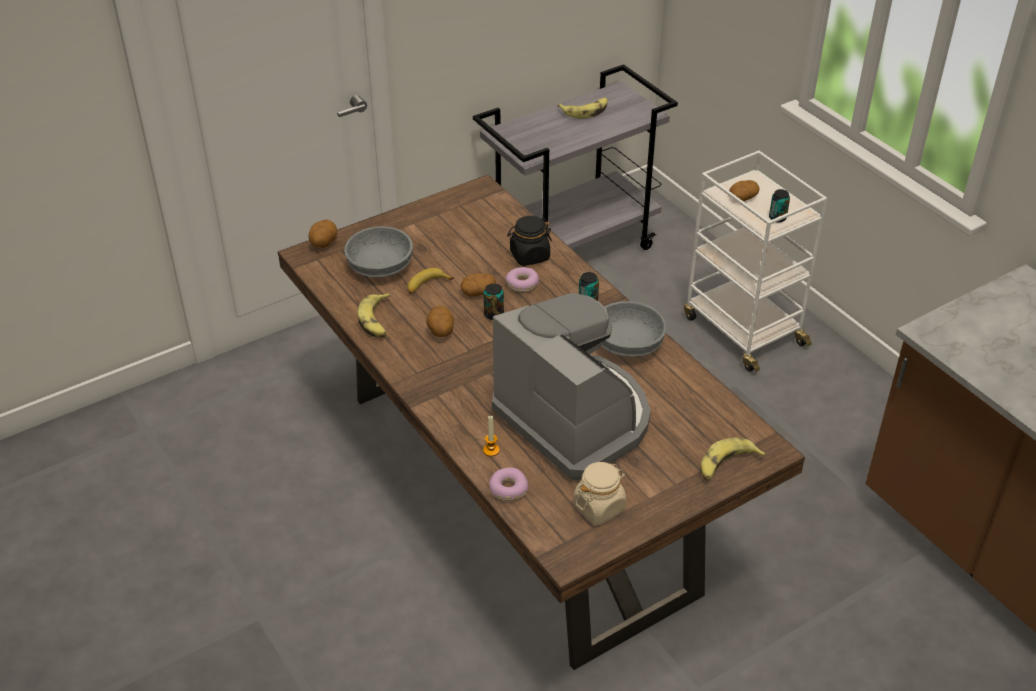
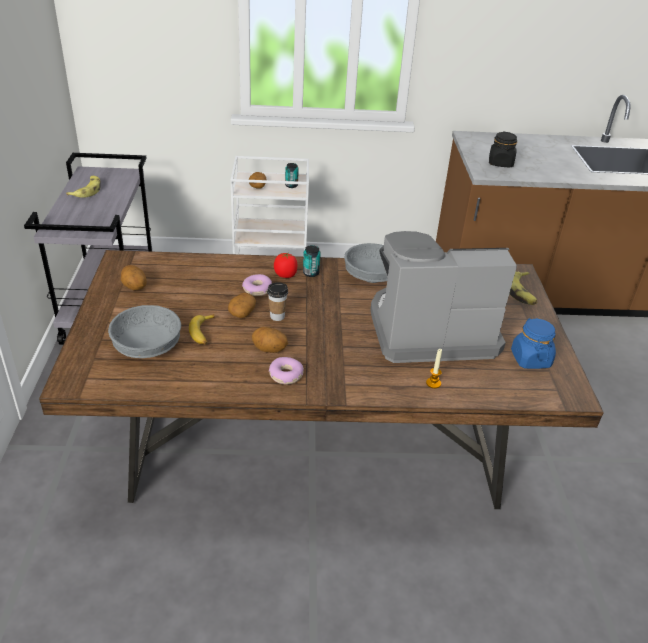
camera: 60 degrees left, 5 degrees down
(323, 244) = (70, 365): potato -> potato (134, 288)
(377, 321) = (216, 378): banana -> none
(493, 314) = (277, 316): can -> cup
(508, 489) = (483, 393): donut -> donut (286, 375)
(529, 256) = (229, 273): black jar -> black jar (500, 163)
(566, 289) = (285, 275): none -> tomato
(599, 507) = (530, 359): beige jar -> blue jar

